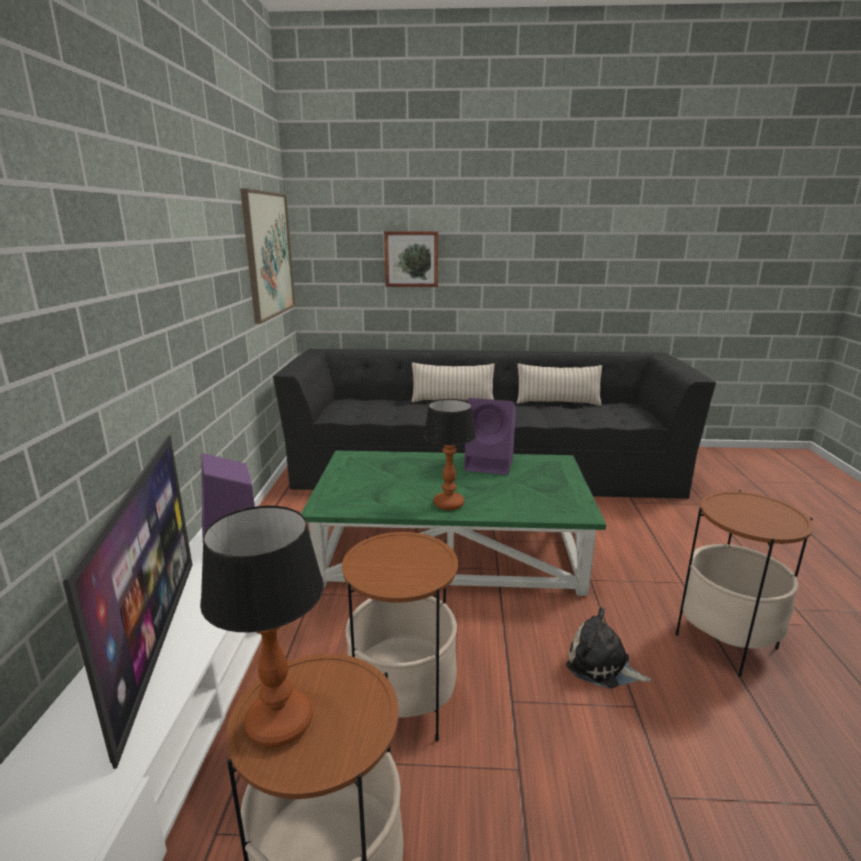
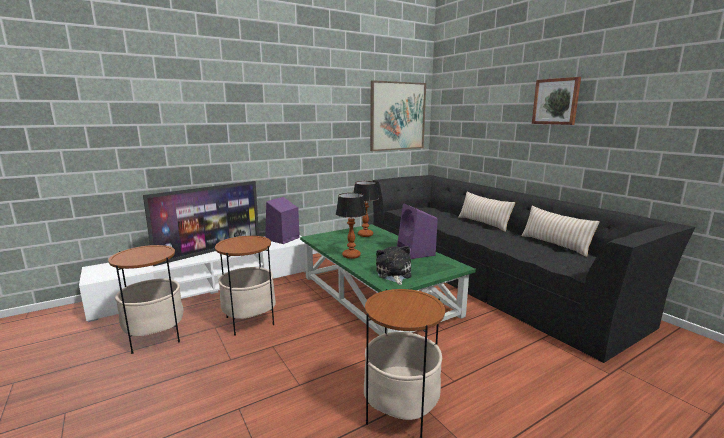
camera: 55 degrees right, 5 degrees down
(281, 723) = (136, 252): table lamp -> table lamp (365, 235)
(411, 259) = (487, 122): picture -> picture (556, 101)
(602, 666) = (324, 366): plush toy -> plush toy (394, 274)

